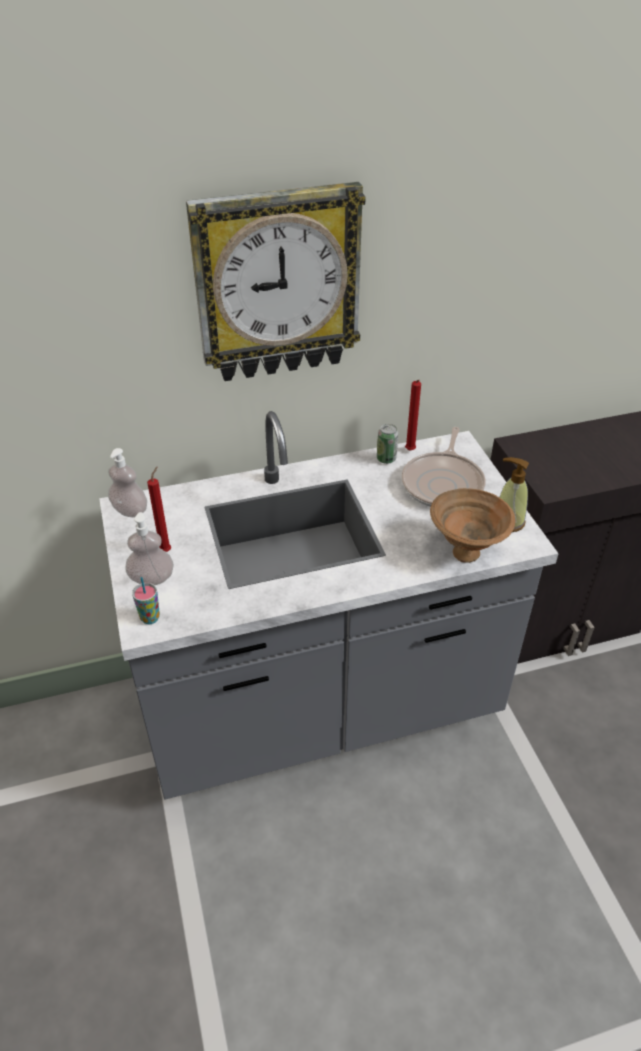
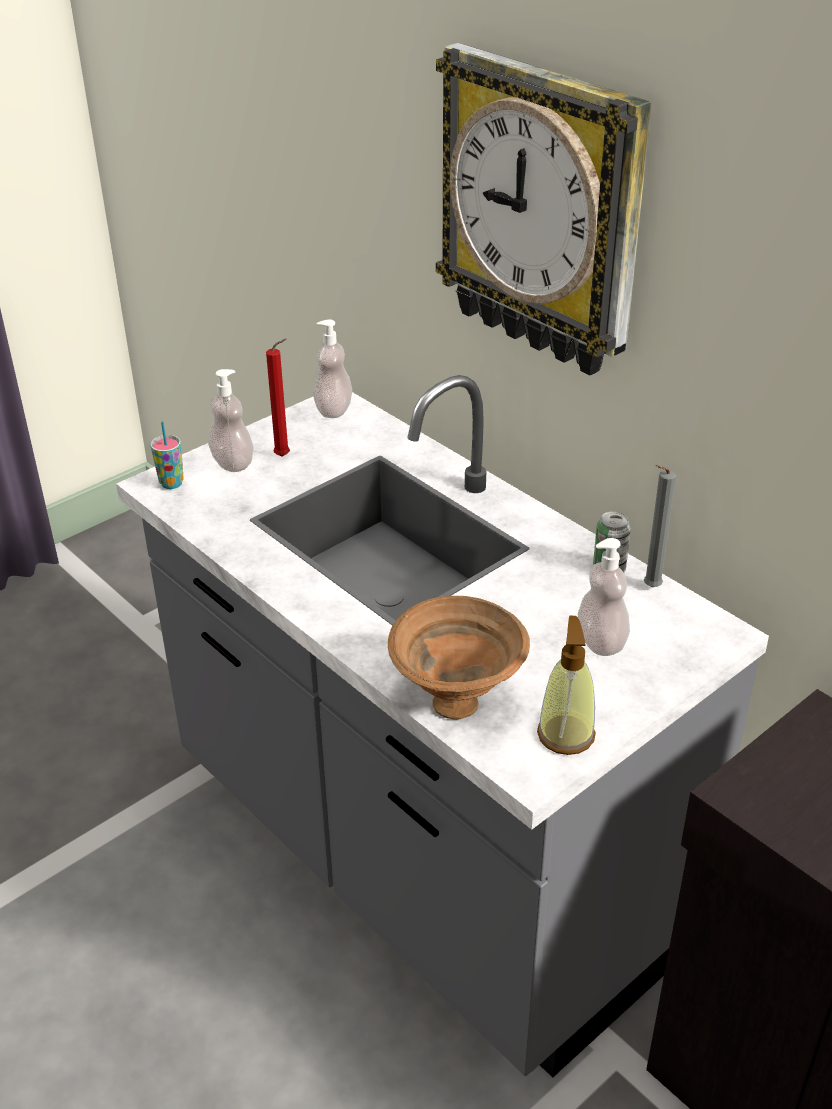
camera: 65 degrees right, 5 degrees down
(410, 451) = (649, 588): red candle -> grey candle
(443, 483) = (601, 641): frying pan -> soap dispenser

